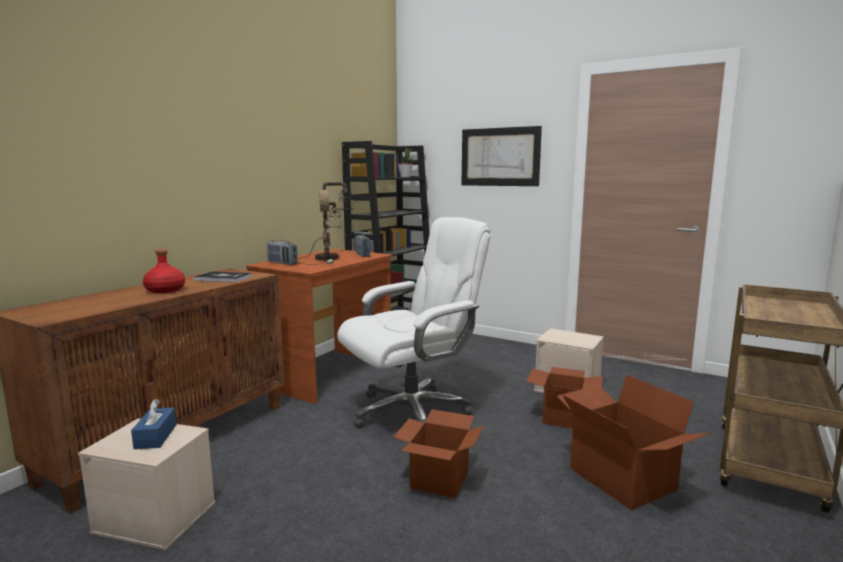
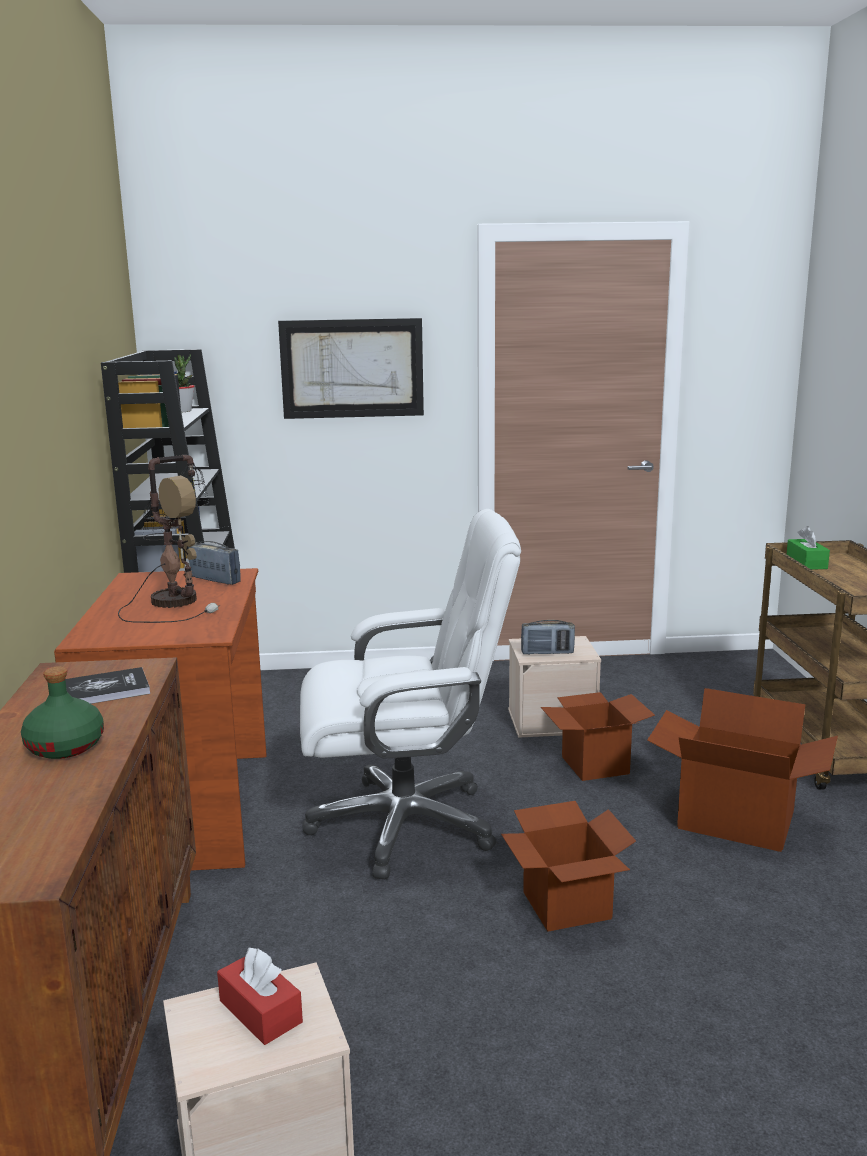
camera: 35 degrees left, 5 degrees up
(155, 436) = (260, 1011): blue tissue box -> red tissue box
(165, 290) = (66, 746): red bottle -> green bottle
(282, 263) = (120, 629): radio -> radio (547, 653)
(412, 411) = (406, 824): white office chair -> white office chair turned 60 degrees clockwise
(769, 302) = (806, 563): none -> green tissue box

